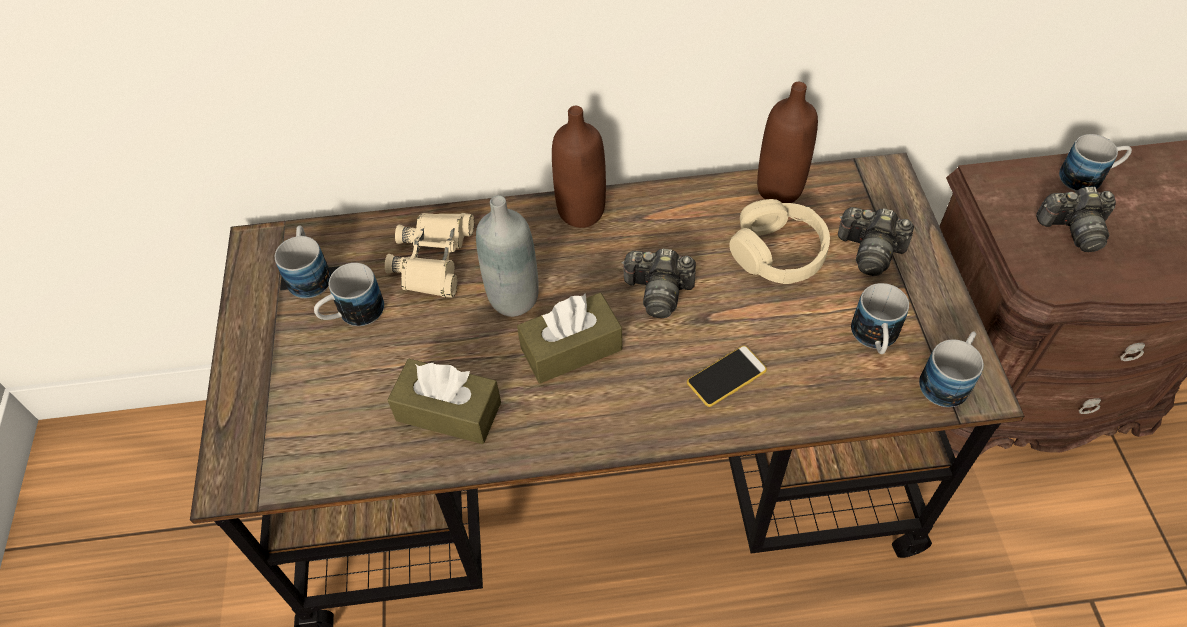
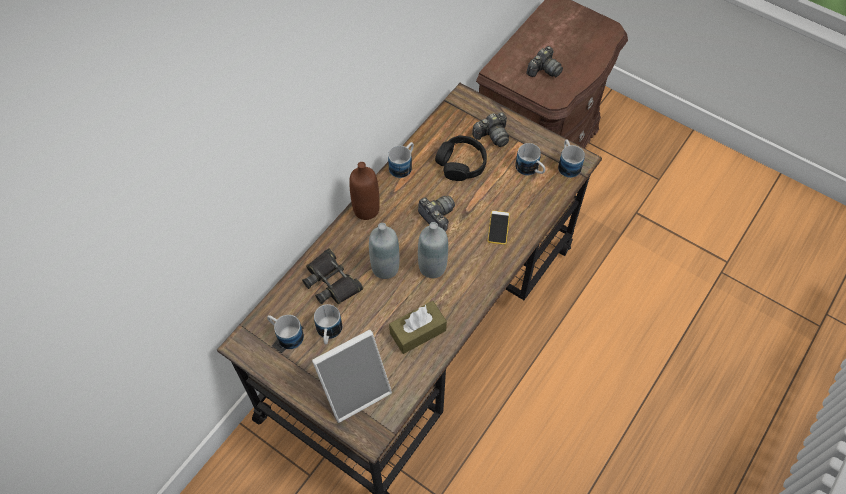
camera: 50 degrees left, 5 degrees up
(291, 408) = (355, 389): none -> picture frame
(434, 259) = (331, 281): beige binoculars -> black binoculars
(571, 349) = (432, 267): brown tissue box -> grey bottle
(658, 292) = (437, 217): camera -> camera turned 90 degrees counterclockwise
(778, 252) = (461, 163): beige headphones -> black headphones
(779, 189) = (431, 136): brown bottle -> none
(1088, 177) = (527, 43): mug -> mug (403, 165)

